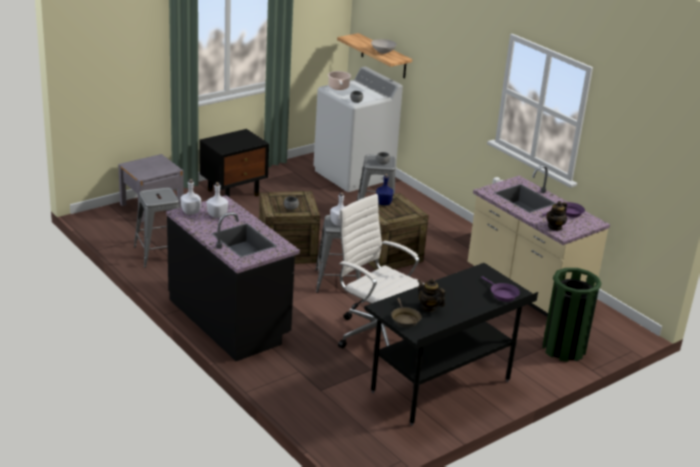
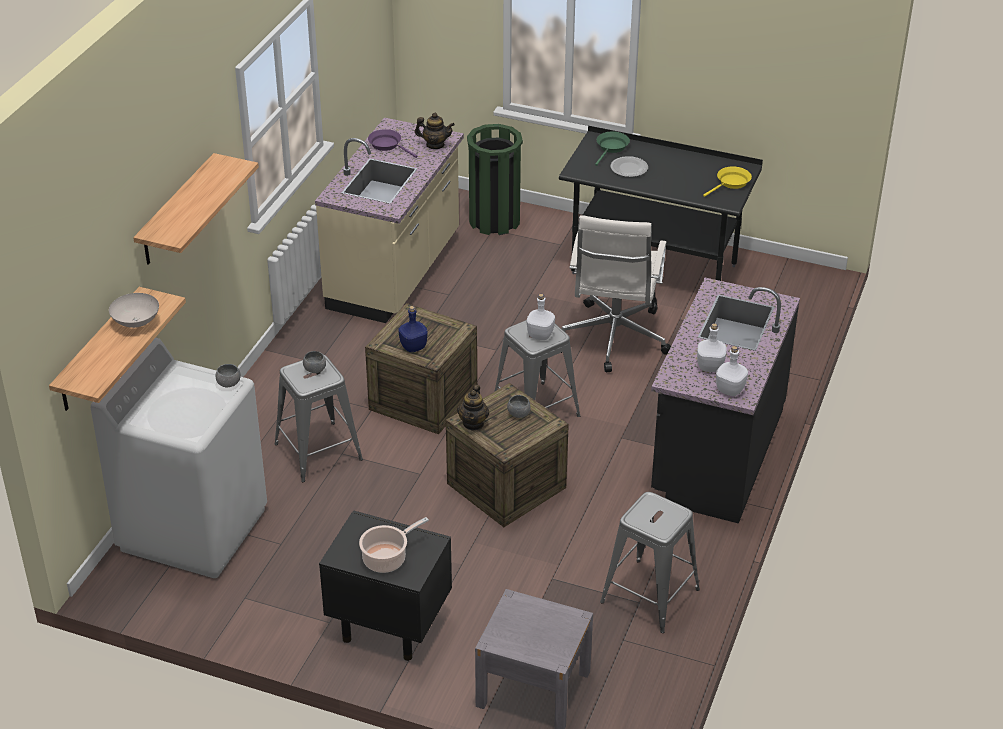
camera: 120 degrees left, 10 degrees up
(338, 87) = (181, 425): cooking pot -> cooking pot (387, 558)
(404, 319) = (731, 183): brown frying pan -> yellow frying pan
(429, 307) = (692, 177): teapot -> teapot (473, 423)
(445, 55) = (177, 211): none -> shelf
(466, 289) = (628, 168): none -> plate
(502, 294) = (611, 148): purple frying pan -> green frying pan

